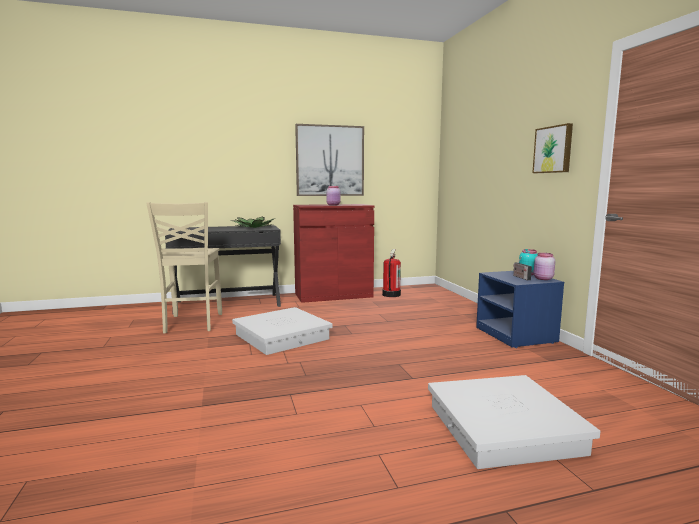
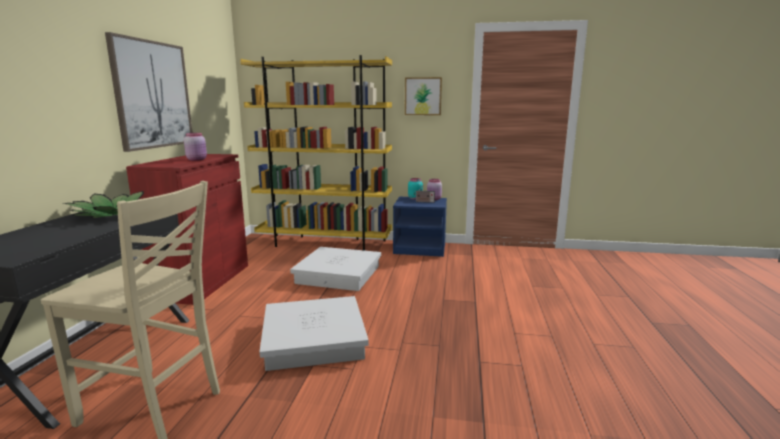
camera: 65 degrees left, 5 degrees up
(391, 294) = (254, 257): fire extinguisher -> none
(456, 303) = (325, 243): none -> yellow bookcase
(503, 429) = (564, 296): white storage box -> white storage box (339, 274)

